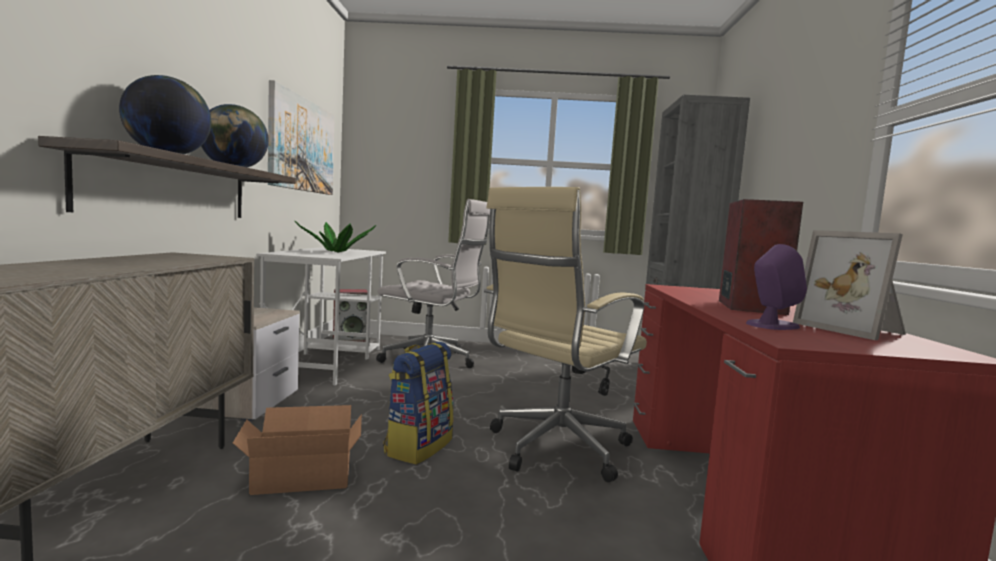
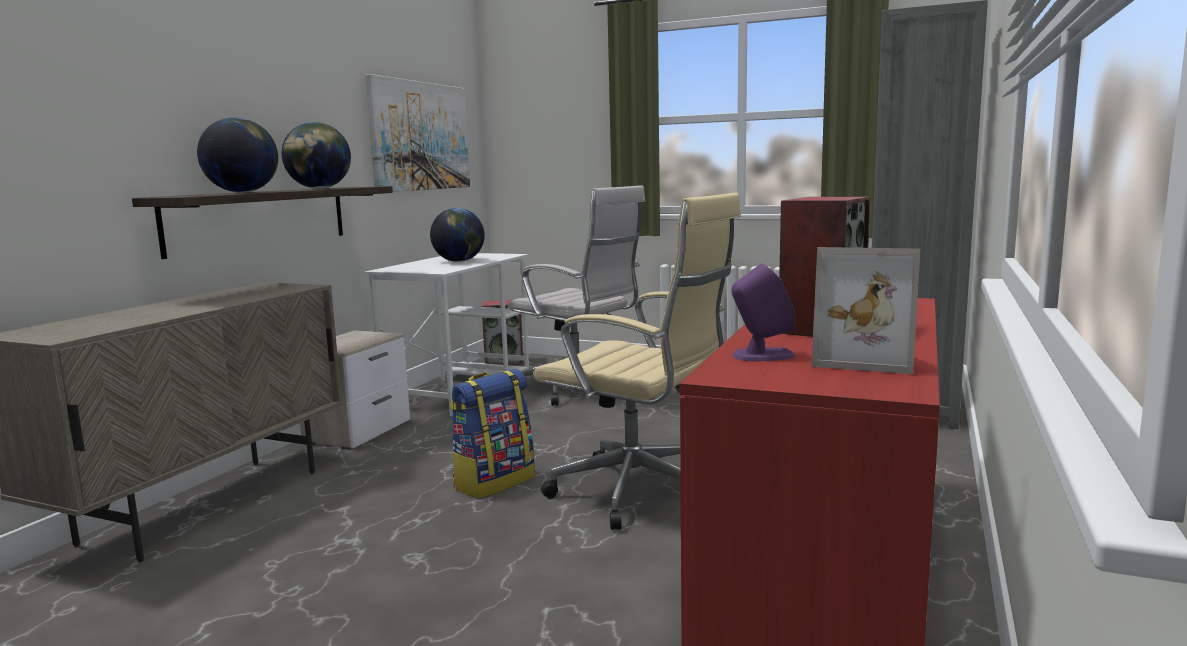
camera: 20 degrees right, 5 degrees up
(301, 474) = (367, 500): cardboard box -> none
(336, 252) = (459, 261): potted plant -> globe
(554, 449) = (641, 494): beige office chair -> beige office chair turned 120 degrees counterclockwise
(853, 329) = (865, 359): picture frame -> picture frame turned 60 degrees counterclockwise

